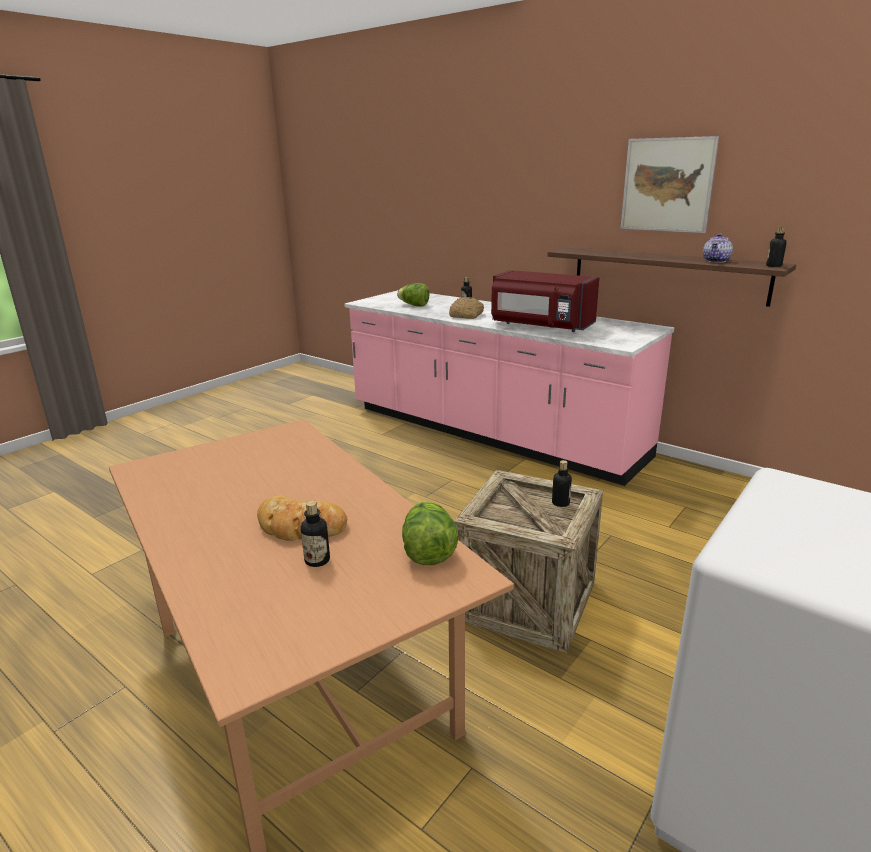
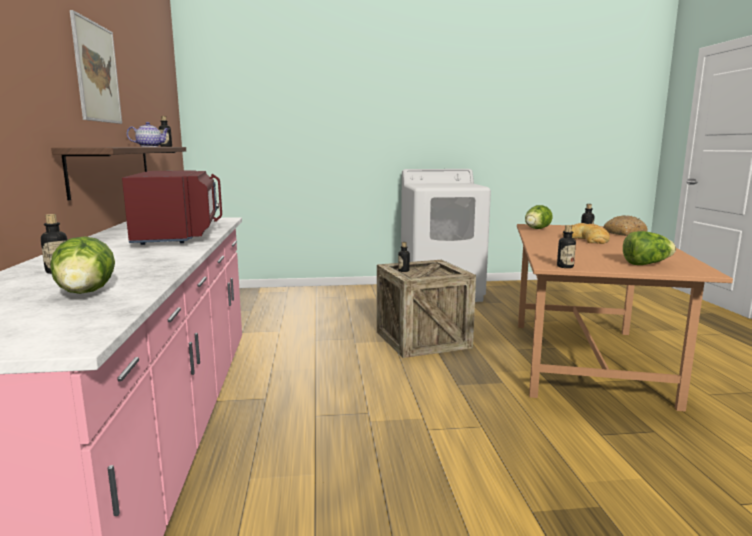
camera: 135 degrees left, 10 degrees down
(197, 465) = (646, 264): none -> lettuce
(279, 431) = (565, 266): none -> bottle
(466, 315) = (149, 259): bread -> bread (624, 233)

